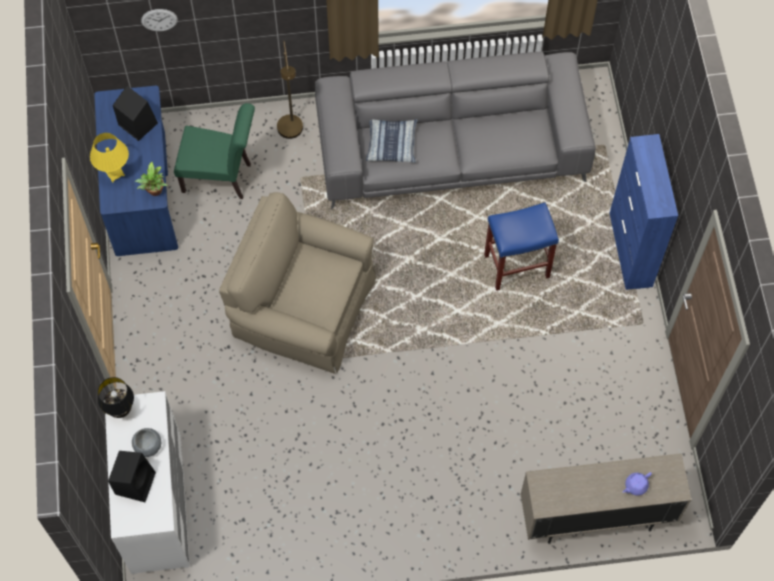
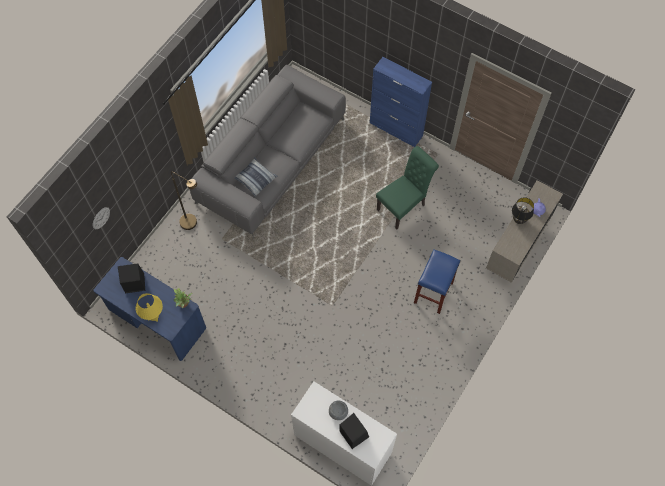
camera: 50 degrees left, 0 degrees up
(120, 410) = (305, 411): black table lamp -> black table lamp (518, 220)
(221, 178) = (185, 275): green chair -> green chair (403, 206)
(302, 306) = (294, 292): beige armchair -> none
(516, 266) = (361, 182): blue stool -> blue stool (433, 293)

